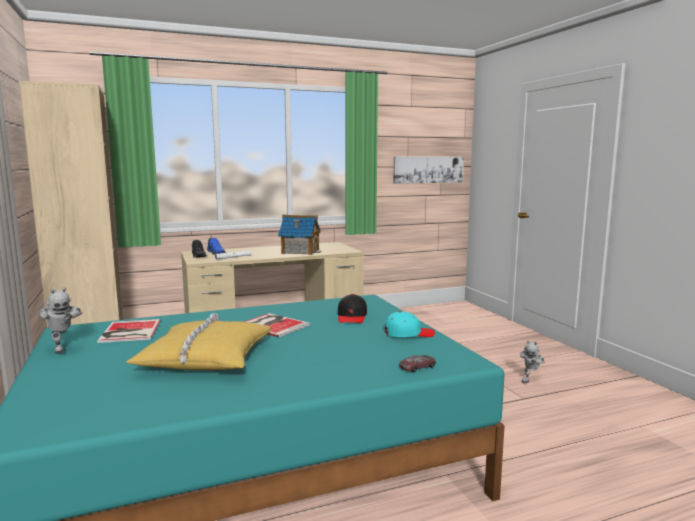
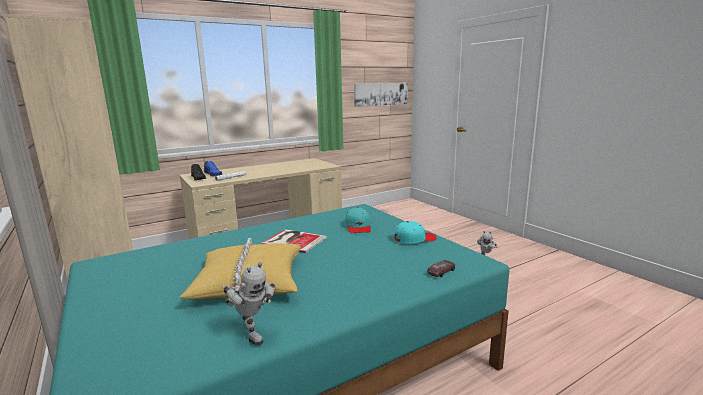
camera: 10 degrees left, 5 degrees up
(62, 348) = (99, 285): toy robot -> toy robot (251, 333)
(129, 332) = (160, 260): book -> none
(300, 251) = (287, 169): toy house -> none
(352, 317) = (358, 227): black cap -> turquoise cap

